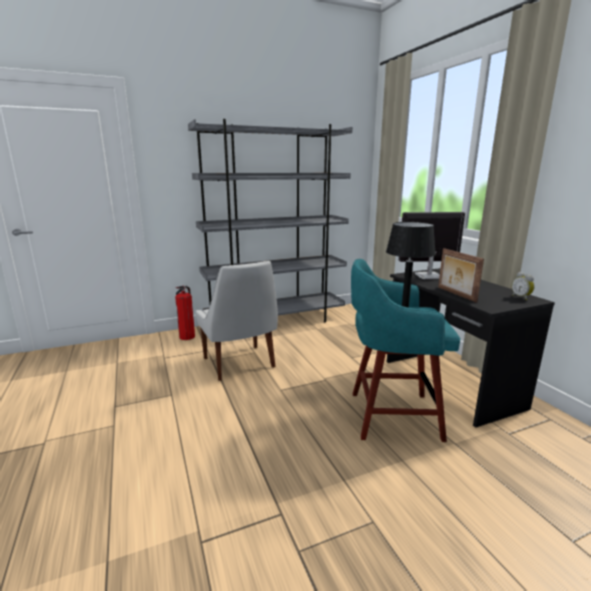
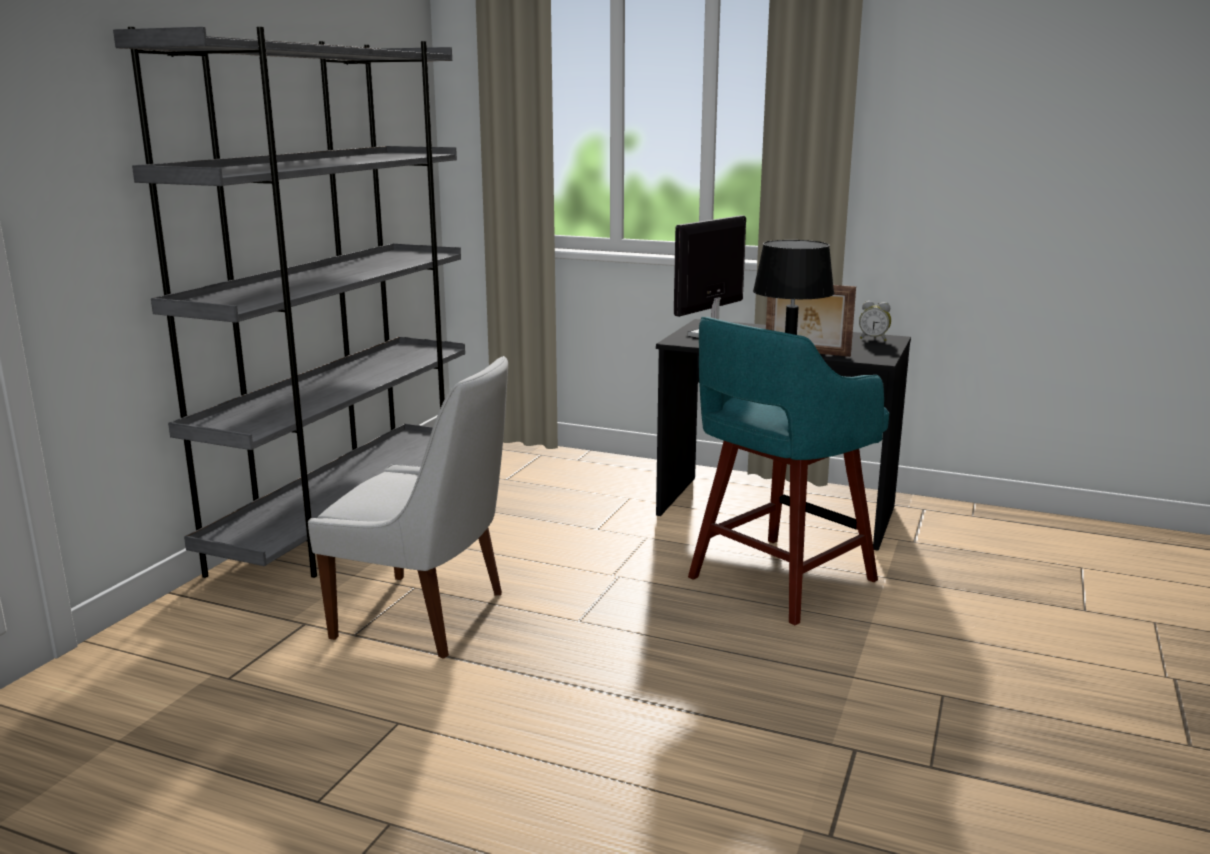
camera: 45 degrees left, 0 degrees up
(187, 336) = (193, 620): fire extinguisher -> none

